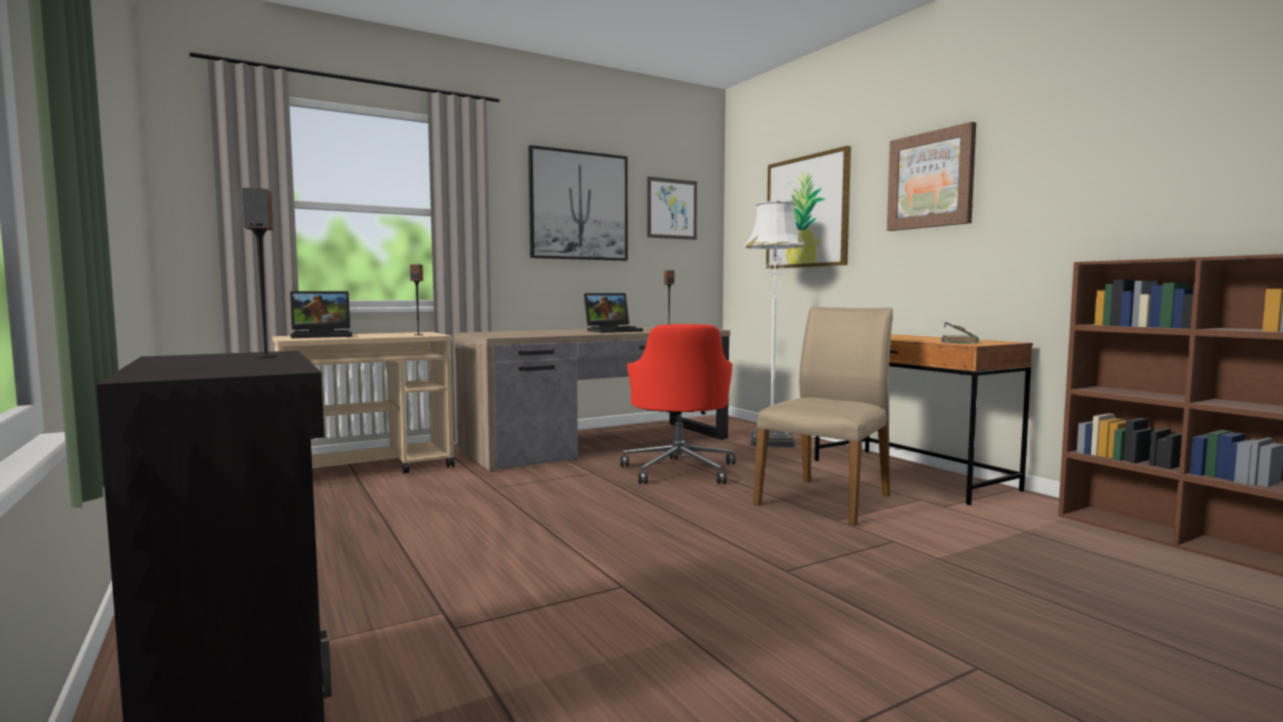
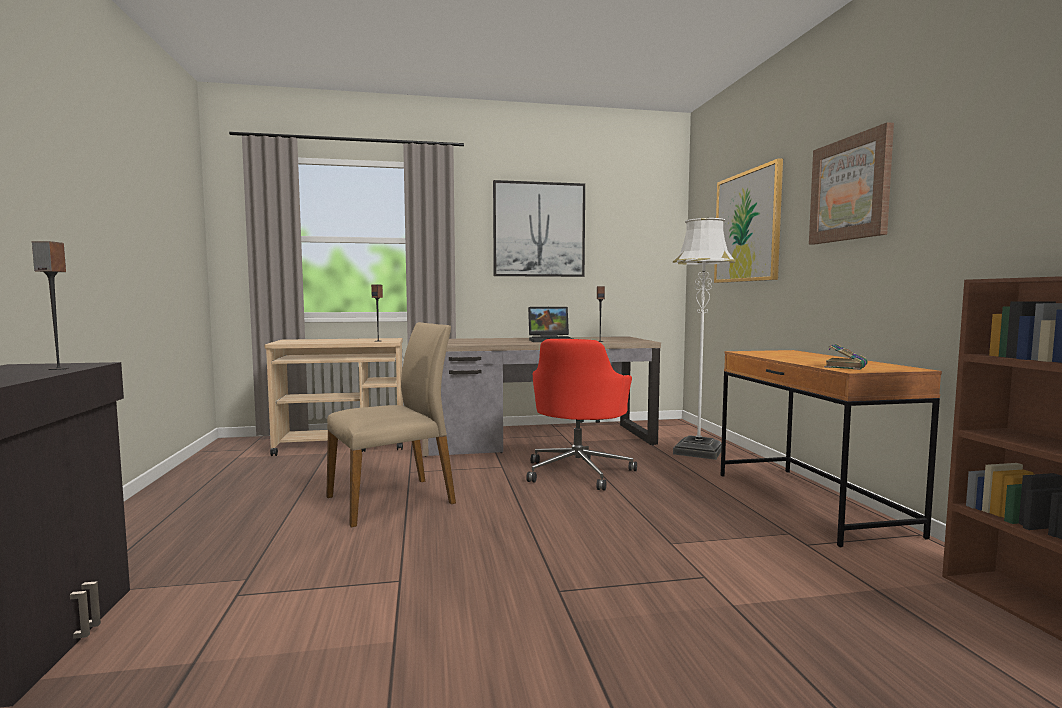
camera: 20 degrees right, 0 degrees up
(323, 335) = (312, 340): laptop -> none
(671, 209) = (631, 228): picture -> none
(826, 499) = (685, 519): beige chair -> beige chair (392, 500)

